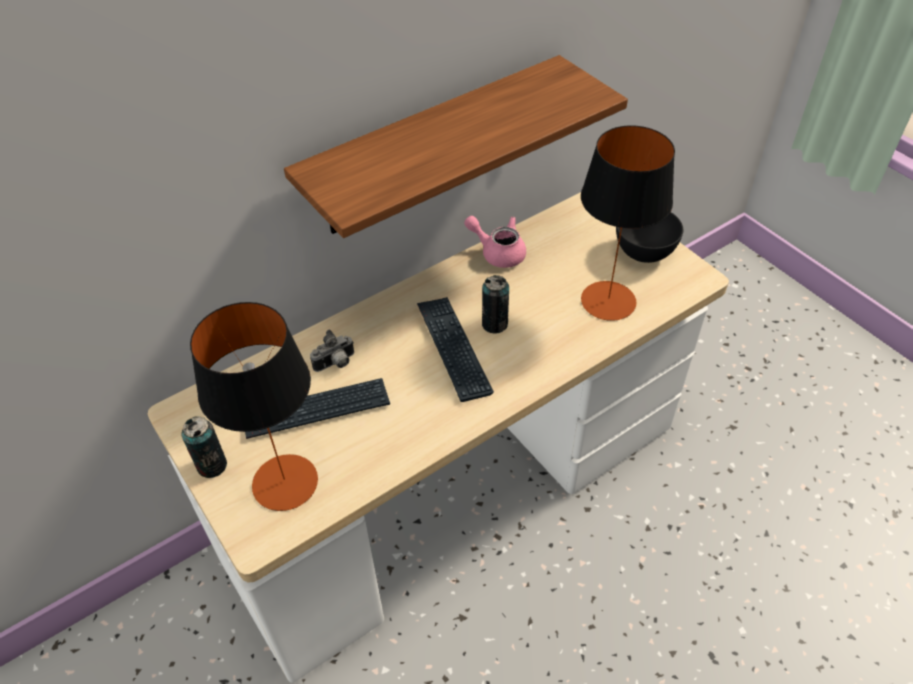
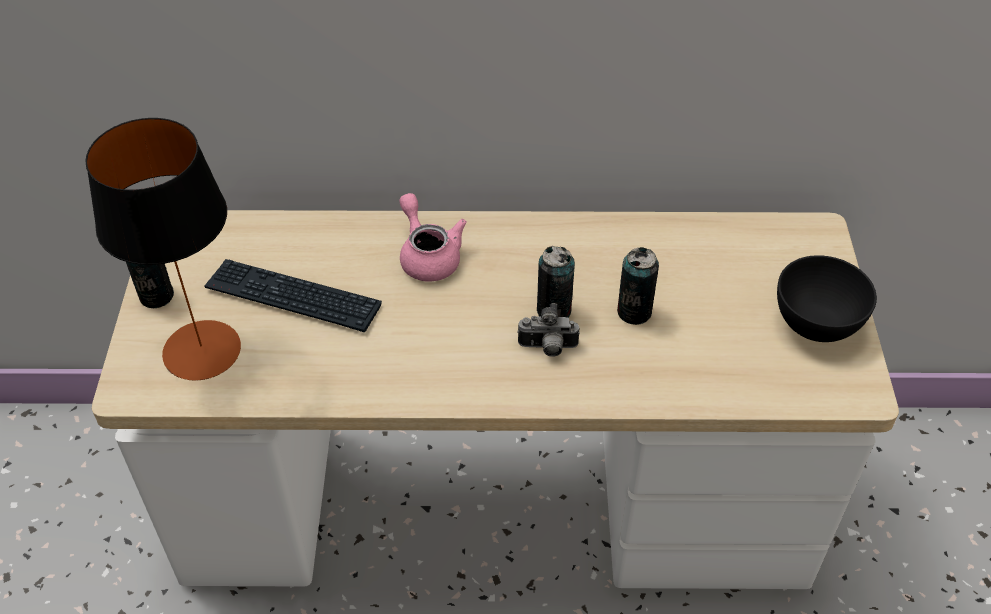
camera: 35 degrees right, 0 degrees up
(336, 364) = (353, 262): camera -> camera (547, 348)
(433, 147) = (575, 62): shelf -> none
(453, 348) = (484, 312): keyboard -> none
(498, 252) = (635, 233): pink teapot -> pink teapot (428, 255)
(541, 299) = (634, 312): none -> can
(608, 301) = (712, 356): table lamp -> none

